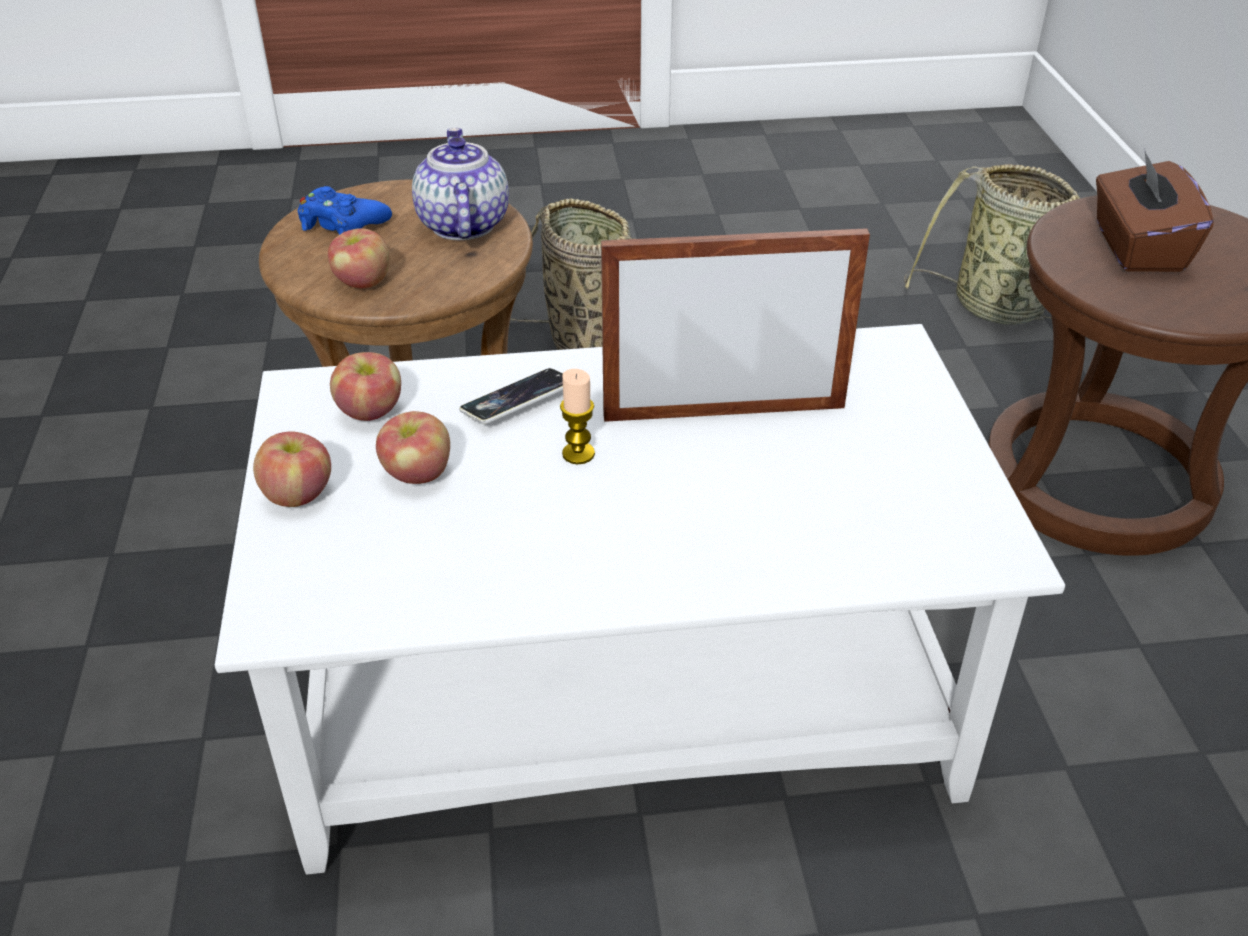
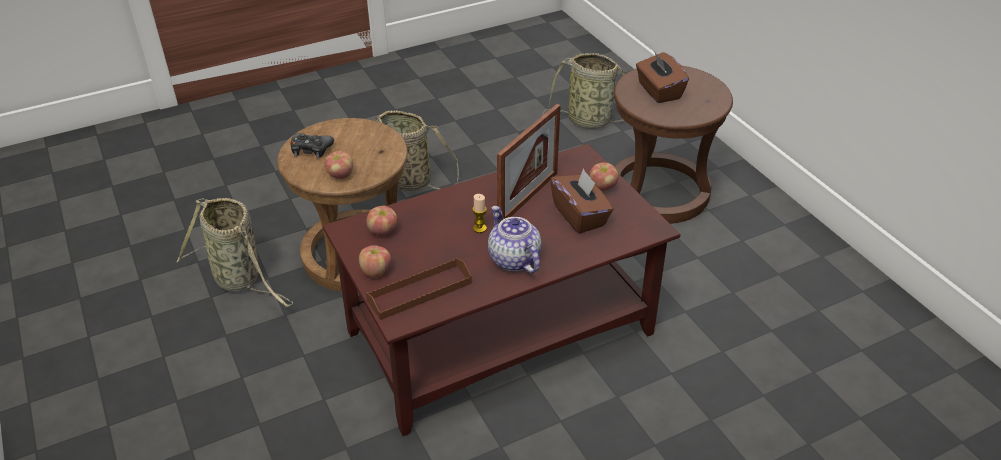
camera: 20 degrees left, 0 degrees up
(199, 457) = (240, 279): none -> basket
(342, 224) = (311, 149): blue game controller -> black game controller
(359, 564) = (419, 291): none -> brown tray
(418, 474) = (420, 252): apple -> apple (602, 187)
(461, 224) = (368, 138): teapot -> teapot (513, 259)
(518, 402) = (442, 213): phone -> none
(618, 700) = (498, 334): white coffee table -> brown coffee table
(724, 411) = (528, 198): picture frame -> picture frame turned 150 degrees clockwise
(826, 479) = (580, 216): none -> brown tissue box

